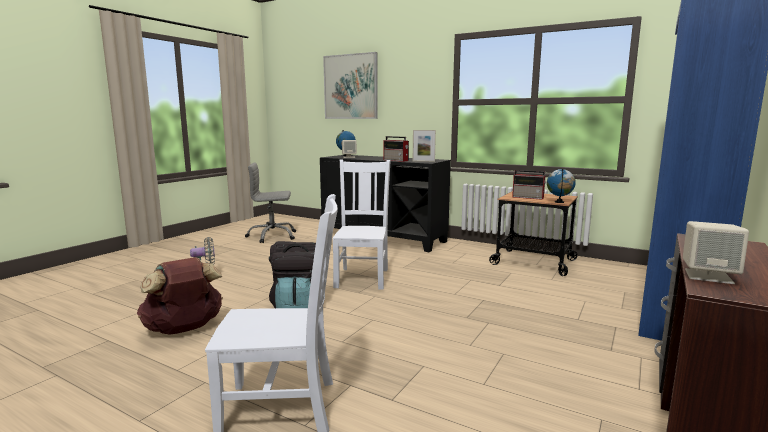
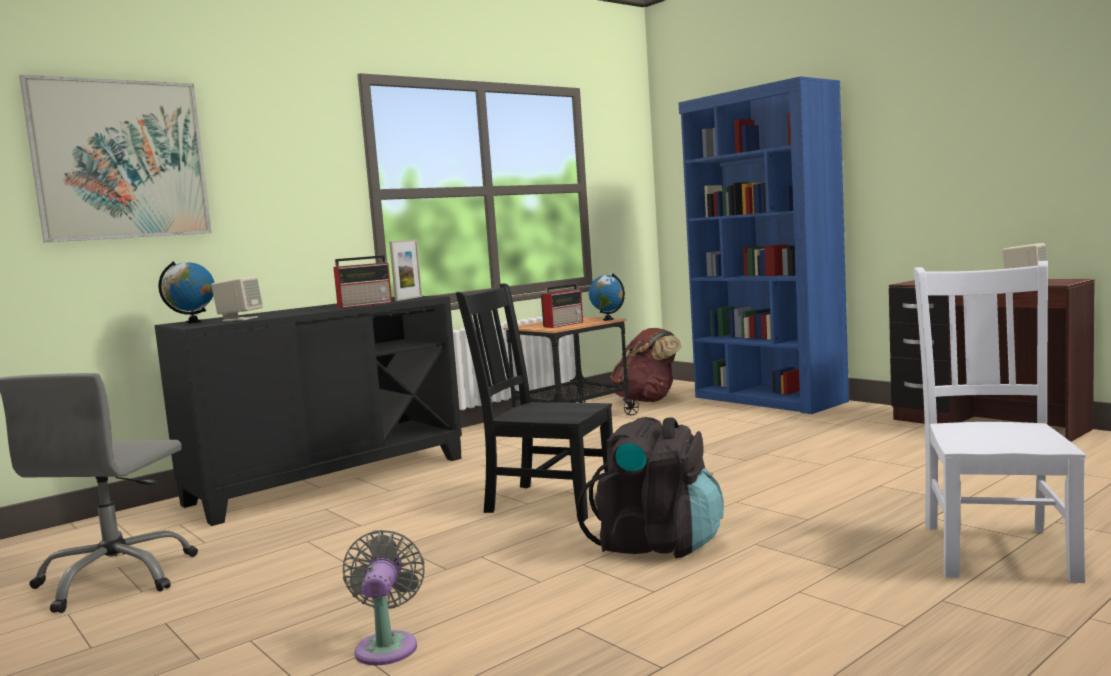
camera: 70 degrees left, 5 degrees down
(184, 329) = (730, 637): brown backpack -> brown backpack (647, 400)
(362, 277) = (547, 501): white chair -> black chair

